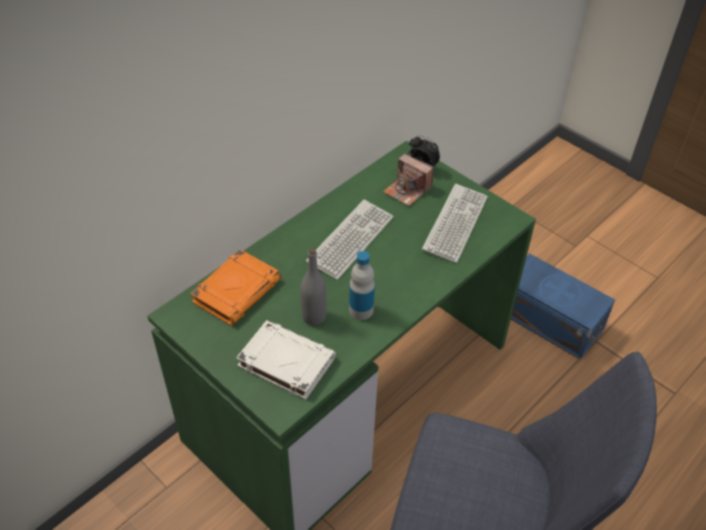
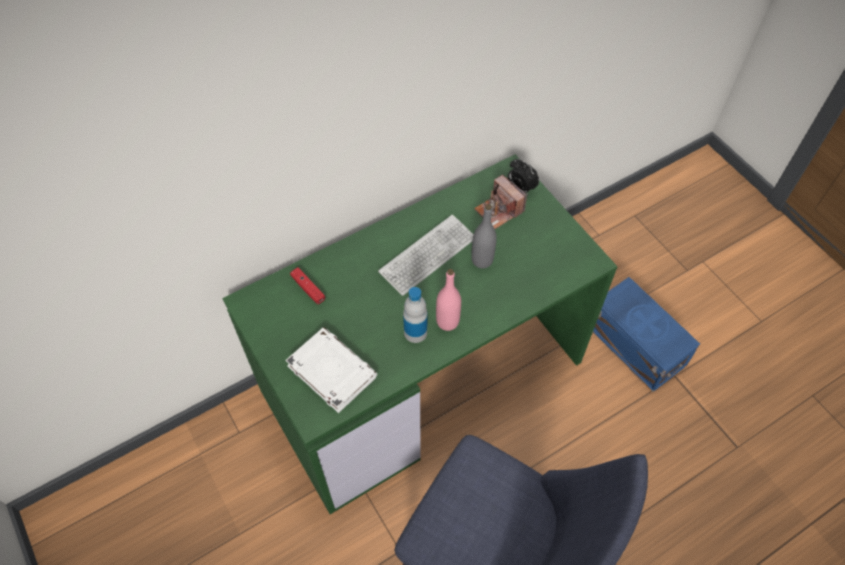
camera: 15 degrees right, 10 degrees up
(237, 290) = (308, 288): orange book -> red game controller
(314, 317) = (370, 330): grey bottle -> grey bottle (482, 260)
(390, 295) = (447, 321): none -> pink bottle
(455, 224) = (534, 257): keyboard -> none

